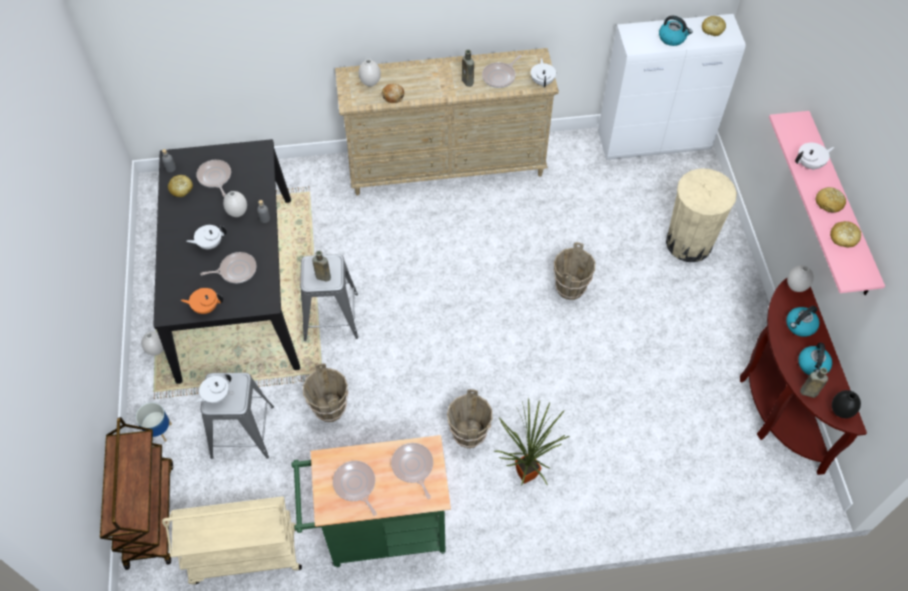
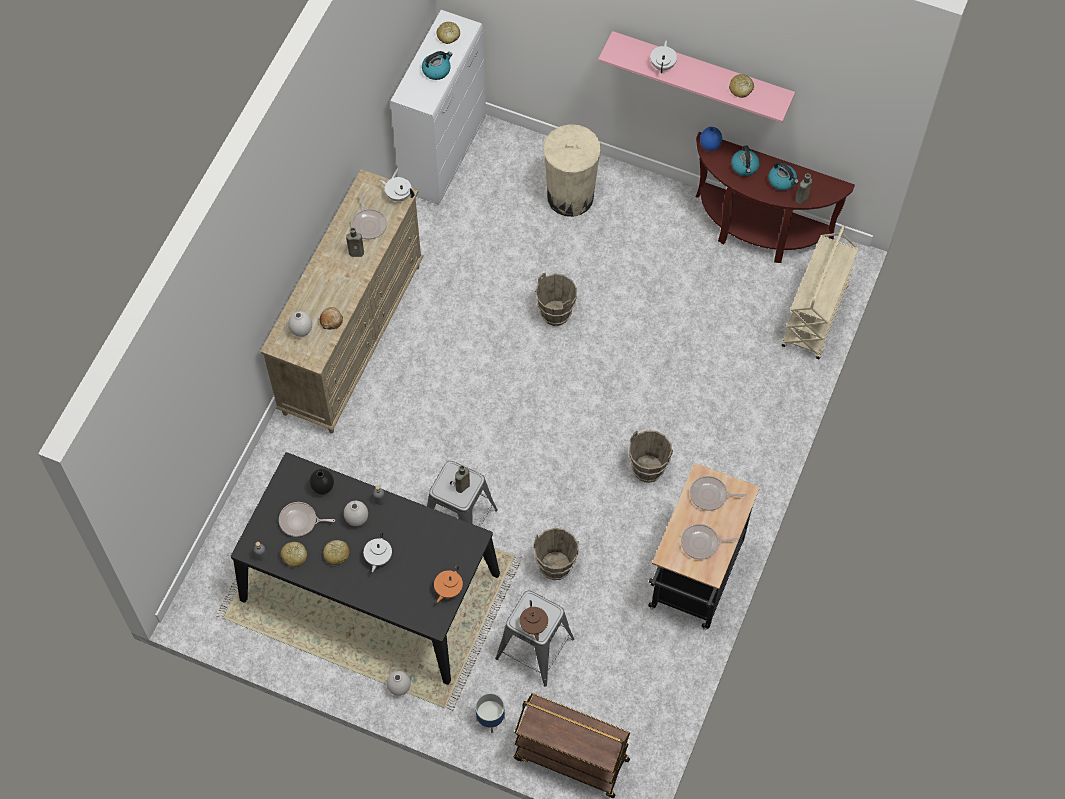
camera: 60 degrees left, 5 degrees up
(216, 396) = (533, 626): white teapot -> brown teapot
(236, 270) = (423, 548): frying pan -> none
(244, 556) = (656, 697): beige cart -> beige cart (815, 317)
(379, 531) = (694, 582): green cart -> black cart
(525, 472) = (707, 446): potted plant -> none
(795, 286) = (709, 147): white vase -> blue vase
(829, 203) = (705, 77): bread -> bread (336, 554)
(840, 411) = (829, 188): black vase -> black vase (323, 487)

